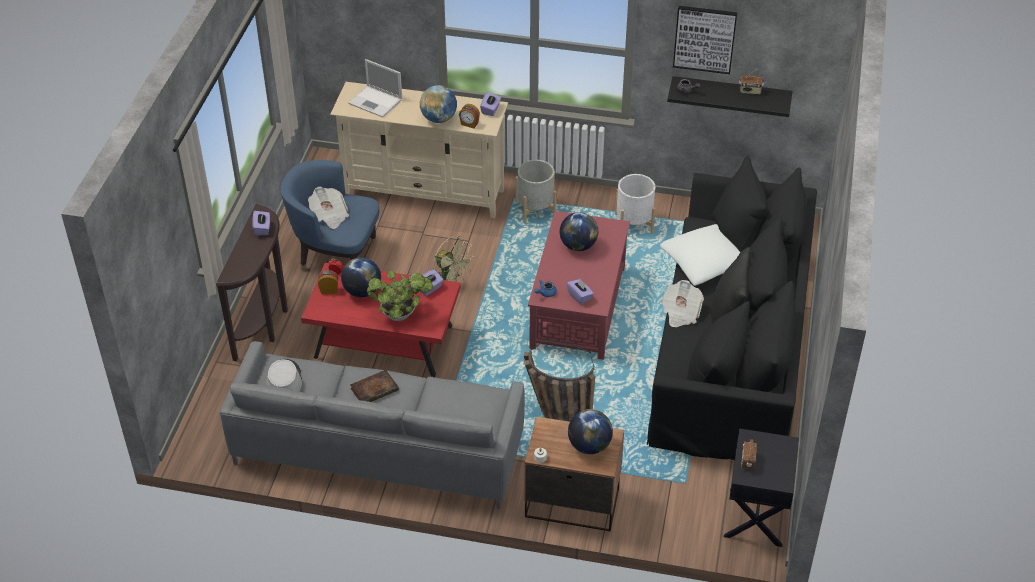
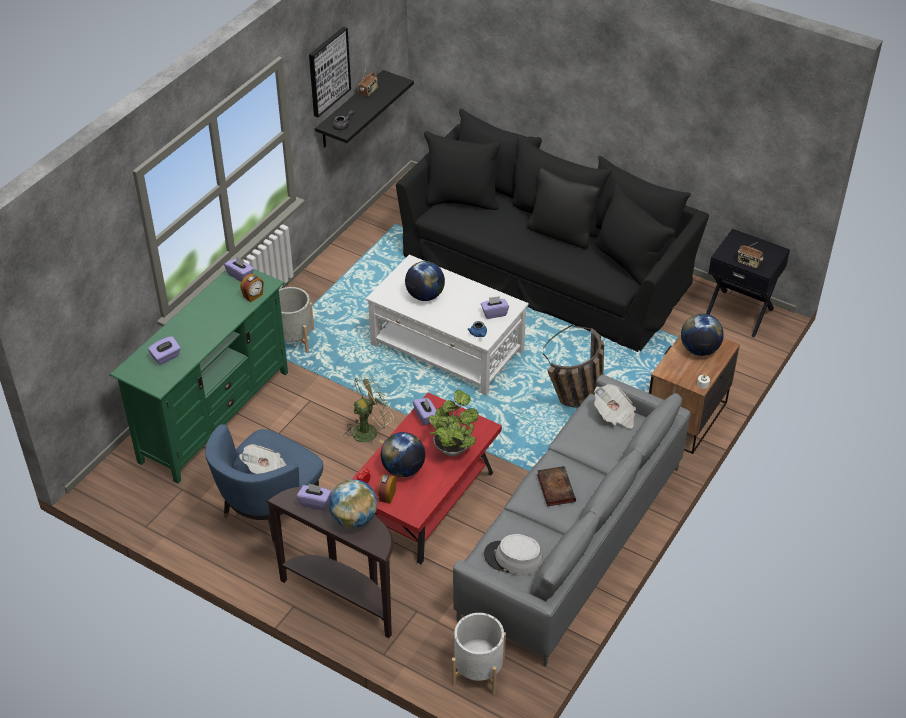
camera: 70 degrees left, 0 degrees up
(376, 102) = (166, 357): laptop -> purple tissue box
(425, 193) = (214, 415): beige tv stand -> green tv stand
(439, 119) = (229, 316): globe -> globe (354, 519)
(577, 307) = (447, 348): red coffee table -> white coffee table
(634, 224) = (355, 279): white planter -> white planter (478, 671)
(680, 313) = (543, 259): newspaper -> newspaper (614, 415)
(704, 264) = (488, 227): white pillow -> none

